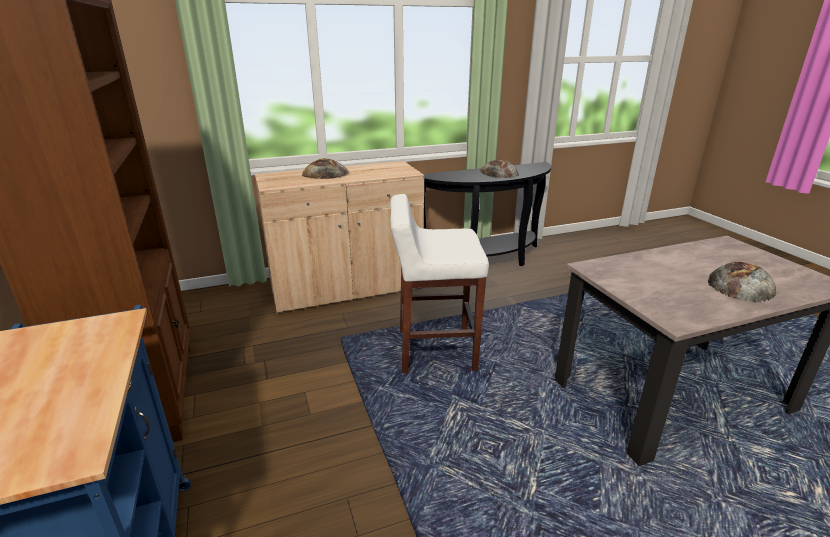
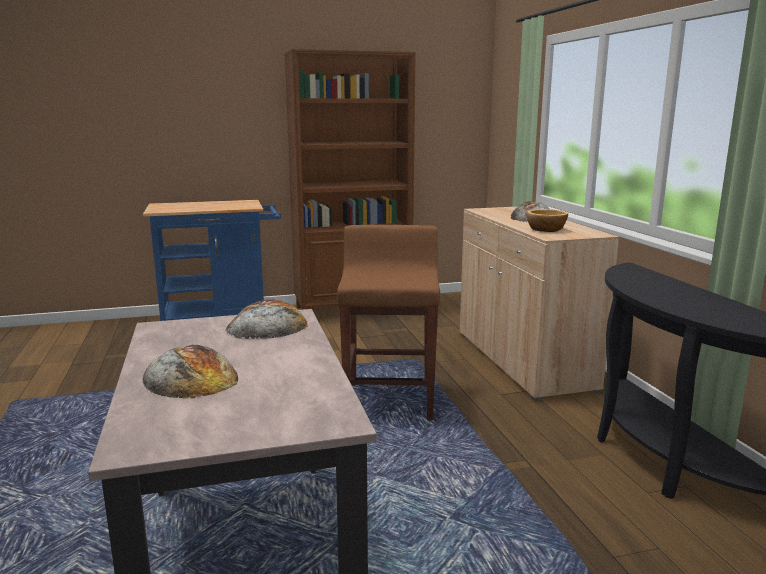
camera: 95 degrees right, 10 degrees down
(382, 172) = (546, 230): none -> bowl
(434, 349) = (389, 400): white stool -> brown stool
(499, 173) = (687, 300): bread -> bread (267, 326)

